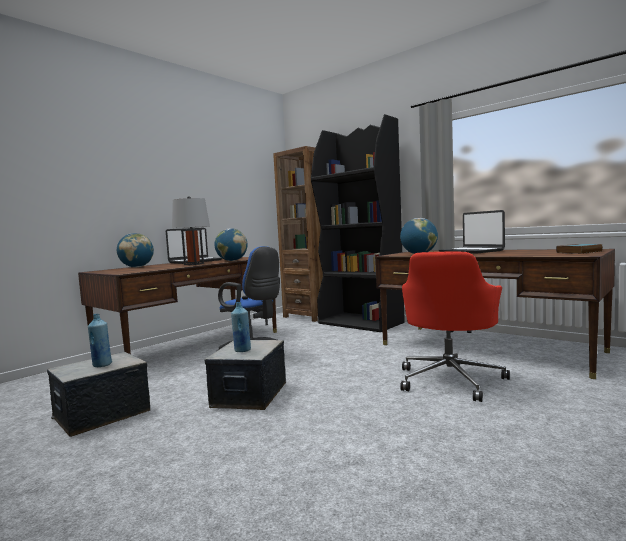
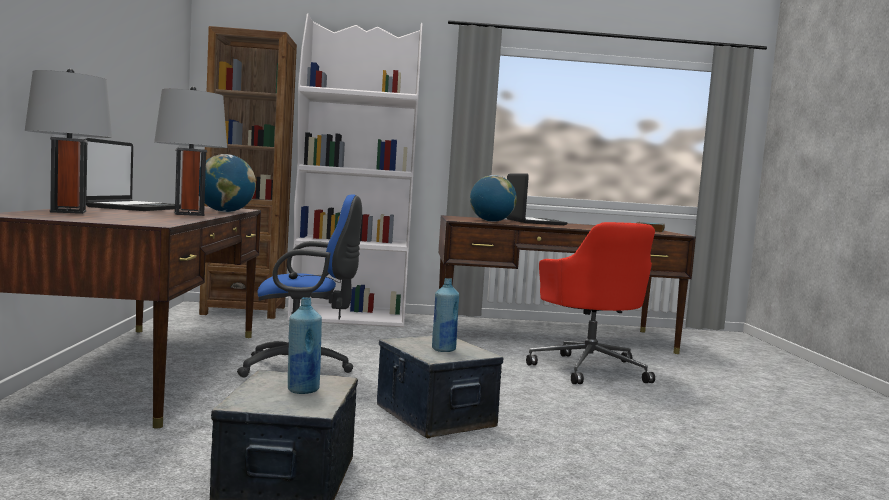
camera: 45 degrees left, 0 degrees up
(137, 267) = (68, 212): globe -> grey table lamp
(361, 323) = (349, 317): black bookcase -> white bookcase
(471, 251) = (533, 222): laptop -> laptop turned 120 degrees counterclockwise

